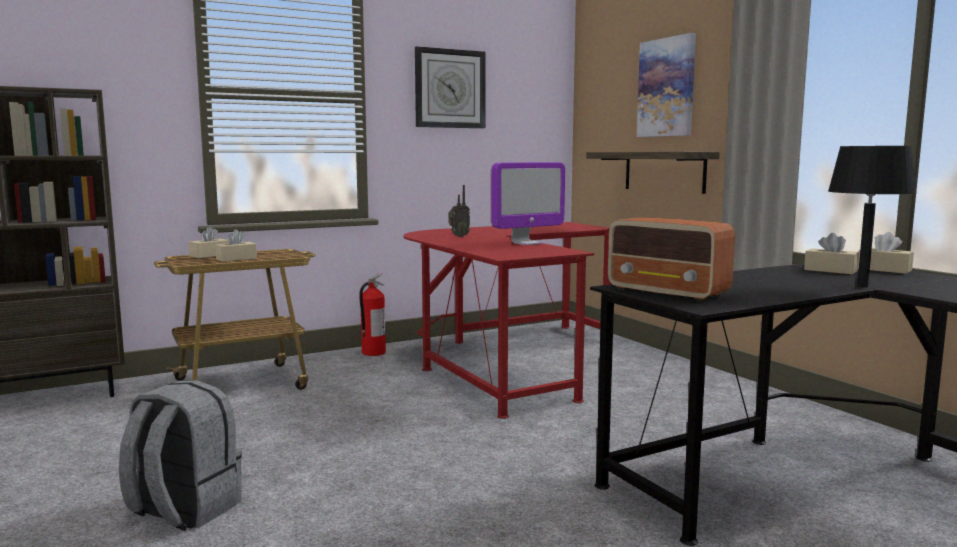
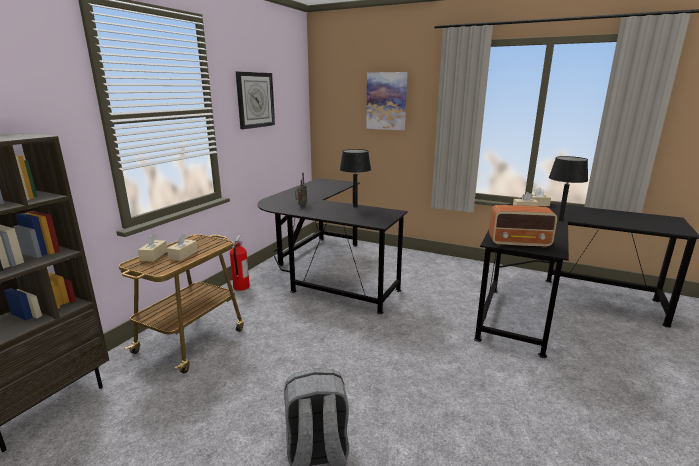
camera: 35 degrees left, 10 degrees up
(505, 360) = (325, 272): red desk -> black desk
(527, 243) = (355, 206): monitor -> black table lamp
(664, 171) = (386, 149): shelf -> none

